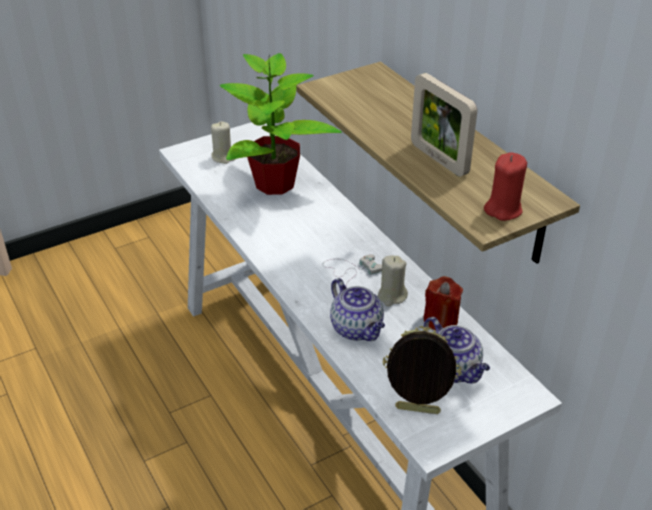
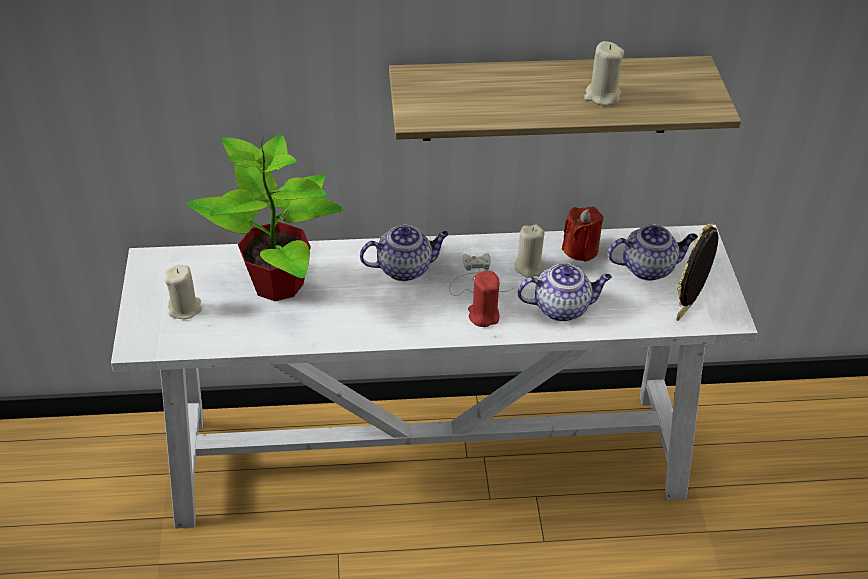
camera: 65 degrees left, 5 degrees up
(336, 233) = (405, 268): none -> teapot
(439, 159) = (602, 96): picture frame -> beige candle
(503, 209) = (699, 93): red candle -> red candle (483, 315)

